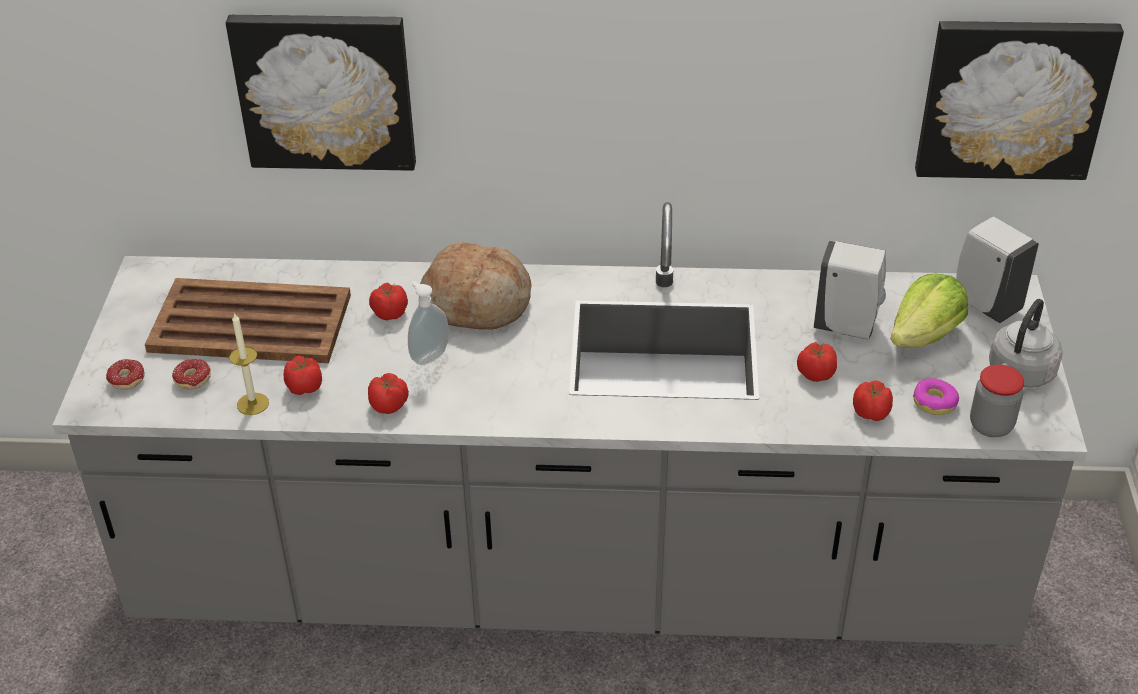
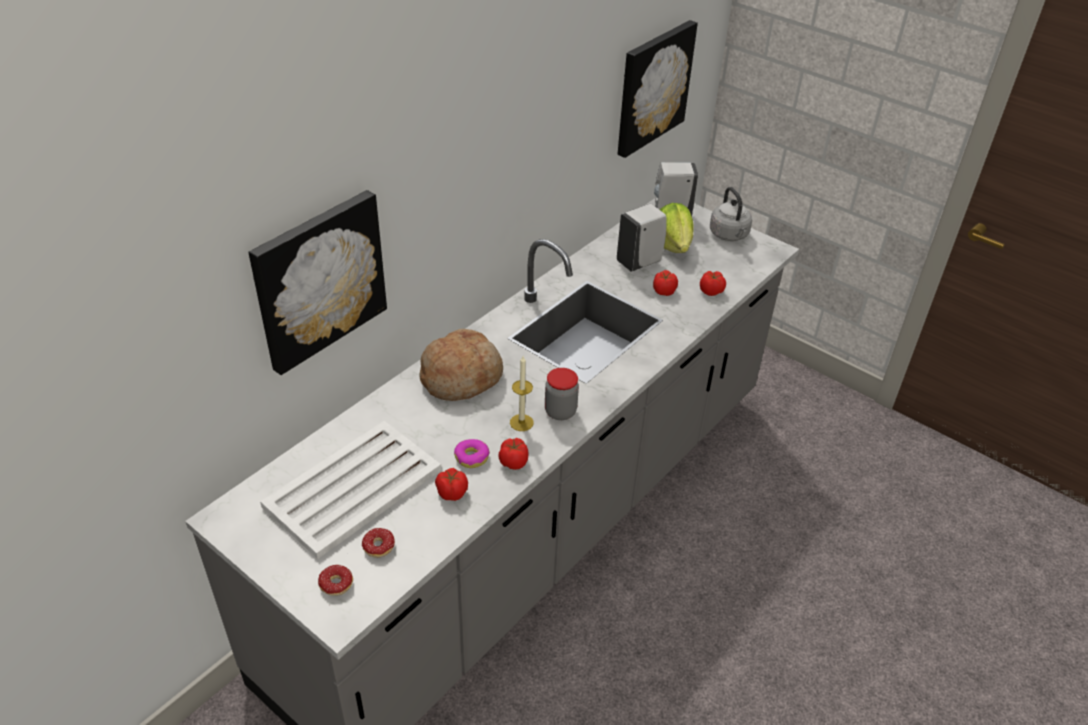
camera: 55 degrees left, 0 degrees up
(248, 322) = (351, 488): brown tray -> white tray
(253, 404) = (440, 526): candle -> candle (521, 422)
(389, 313) = (424, 418): tomato -> none
(428, 355) = (486, 421): soap dispenser -> none
(934, 402) = (723, 269): donut -> donut (472, 457)
(991, 425) = (756, 263): jar -> jar (560, 412)

